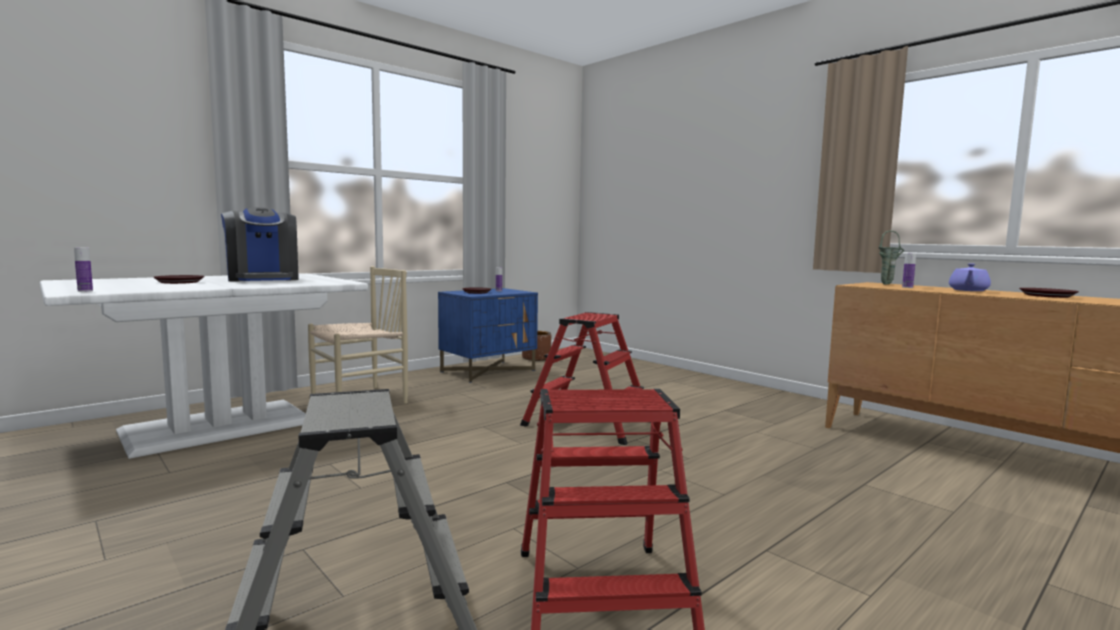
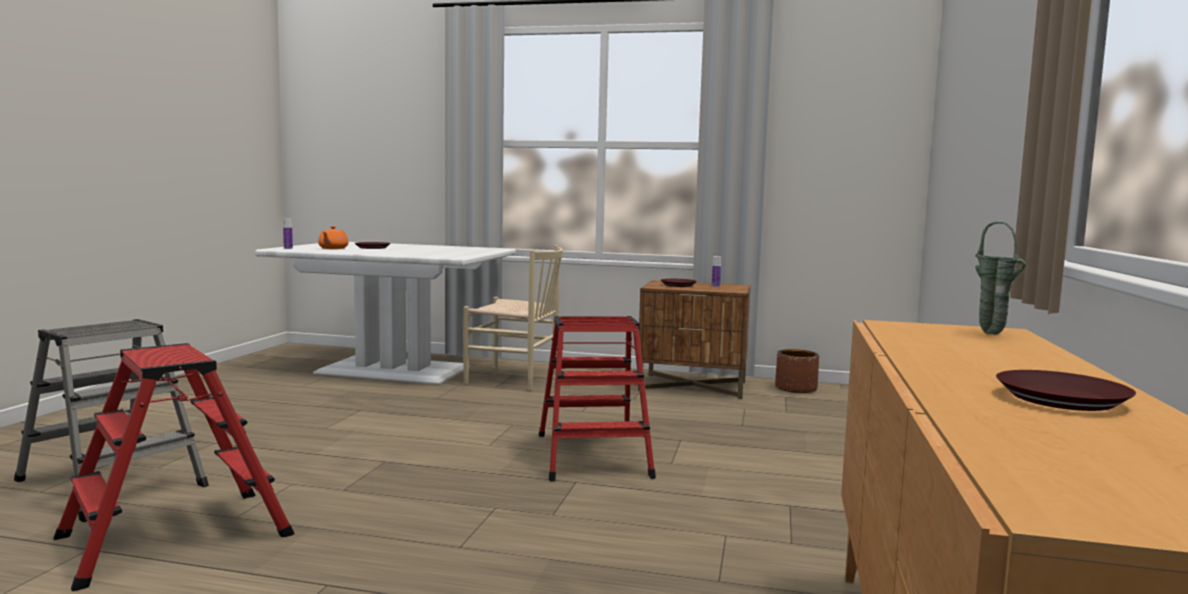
camera: 55 degrees right, 0 degrees up
(146, 286) = (333, 248): none -> orange teapot
(263, 279) = (433, 250): coffee machine -> none
(488, 371) = (693, 386): blue nightstand -> brown nightstand
(907, 287) = (950, 340): bottle -> none
(968, 290) = (1011, 363): purple teapot -> none

